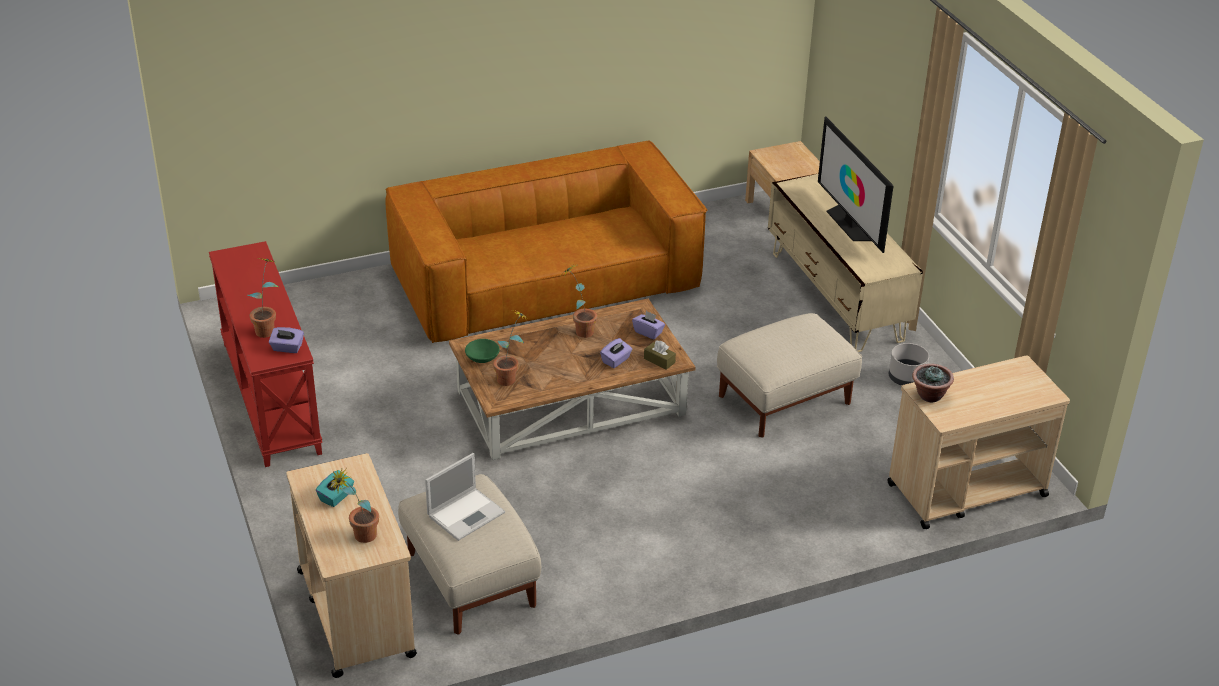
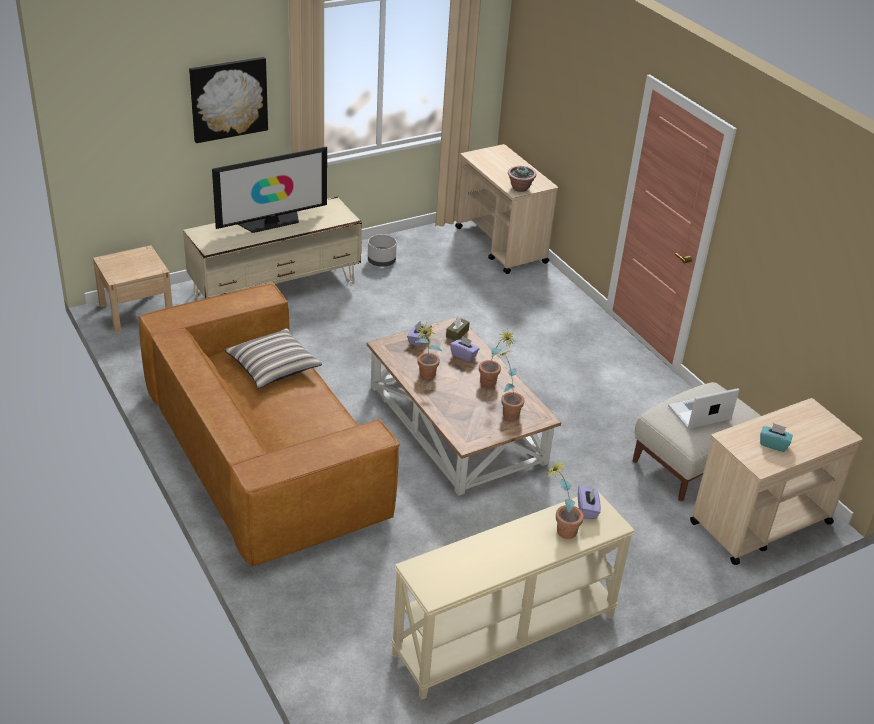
camera: 100 degrees left, 0 degrees up
(269, 397) = (505, 636): red console table -> beige console table
(359, 538) = (810, 425): potted plant -> potted plant (492, 384)
(467, 513) = (698, 414): laptop -> laptop turned 60 degrees counterclockwise
(482, 358) = (484, 431): green bowl -> none
(607, 238) = (273, 366): none -> pillow
(783, 399) = (421, 315): beige ottoman -> none
(900, 80) = (228, 99): none -> picture

